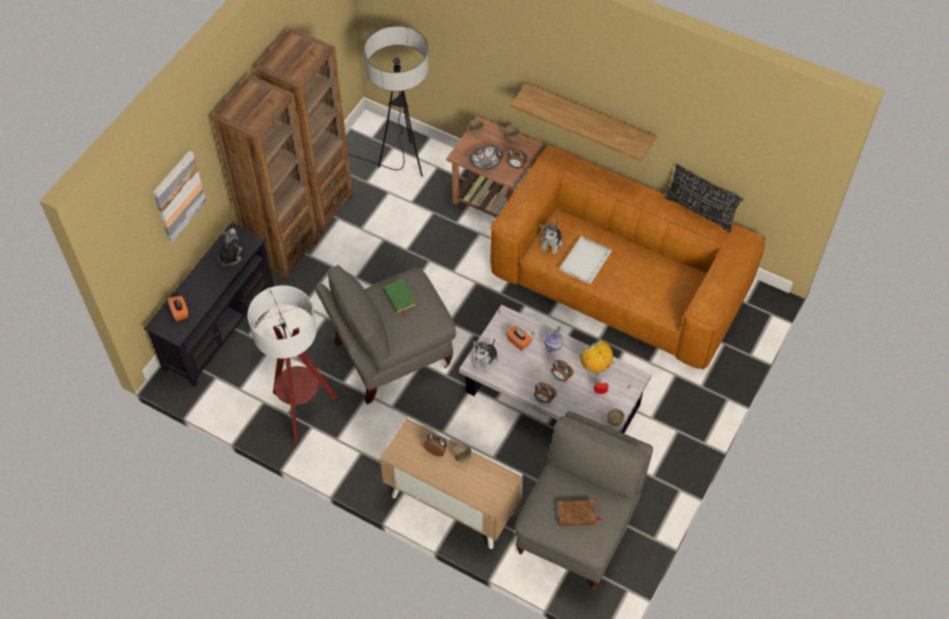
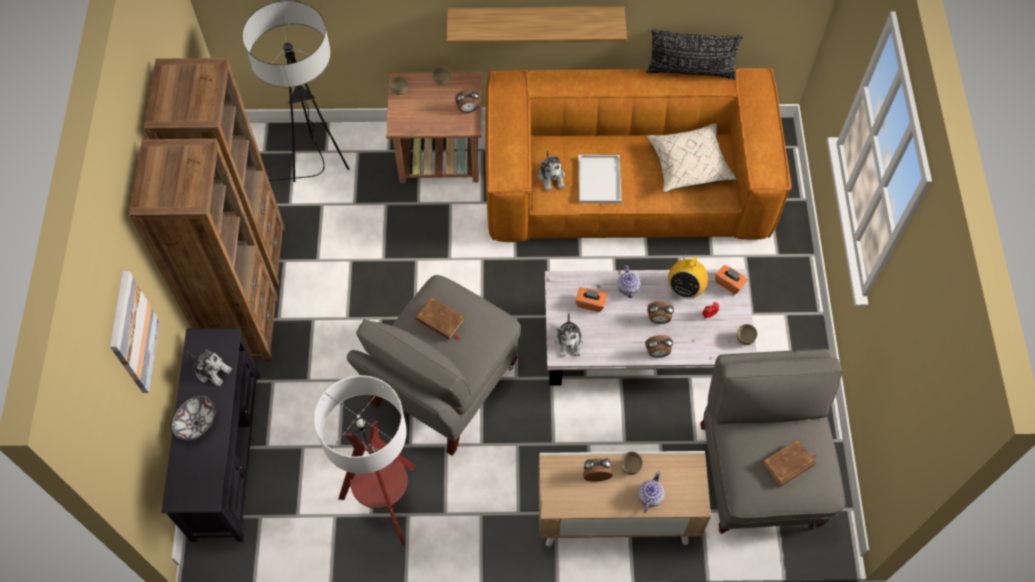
camera: 30 degrees left, 5 degrees up
(179, 312) = (194, 469): orange tissue box -> orange tissue box (729, 283)
(230, 256) = (212, 370): plush toy -> plush toy turned 135 degrees clockwise
(399, 298) = (440, 320): green book -> brown book
(462, 483) = (649, 496): none -> teapot
(486, 163) = (434, 122): bowl -> bowl (197, 423)
(595, 365) = (685, 288): radio -> radio turned 90 degrees counterclockwise
(661, 281) = (688, 164): none -> beige pillow

